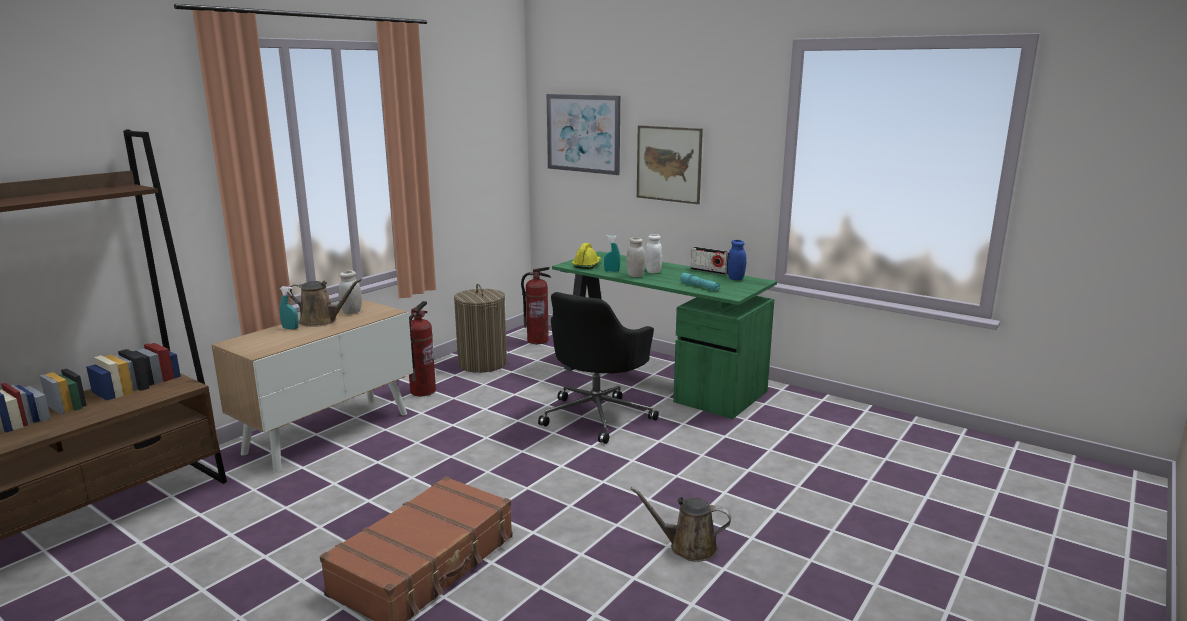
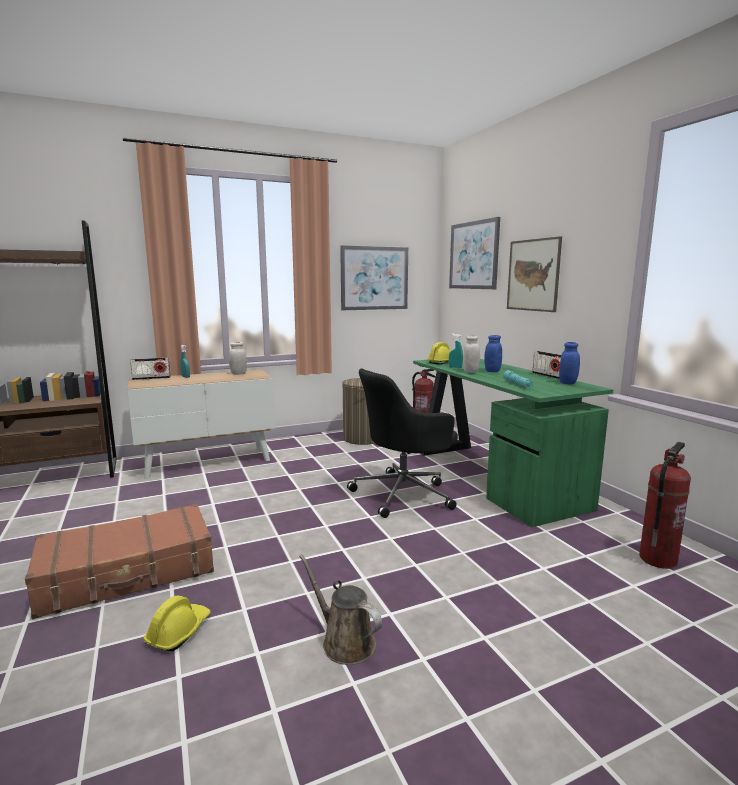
camera: 30 degrees right, 5 degrees down
(245, 338) = (151, 378): none -> radio
(321, 321) = (211, 376): brown watering can -> none
(423, 391) = (299, 448): fire extinguisher -> fire extinguisher (657, 559)
(465, 163) = (374, 278): none -> picture
(549, 588) = (178, 631): none -> yellow hard hat
(653, 272) = (492, 371): white jar -> blue jar

